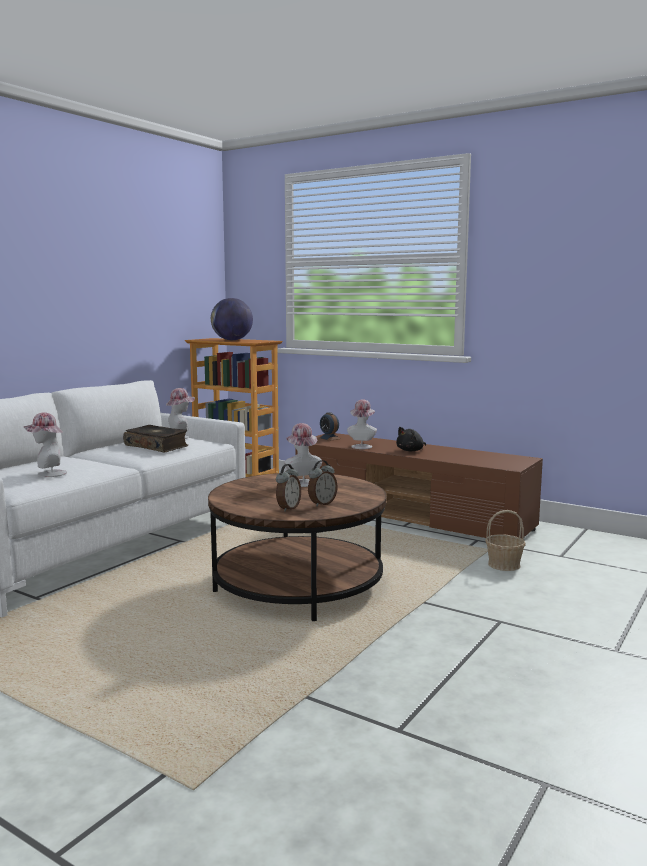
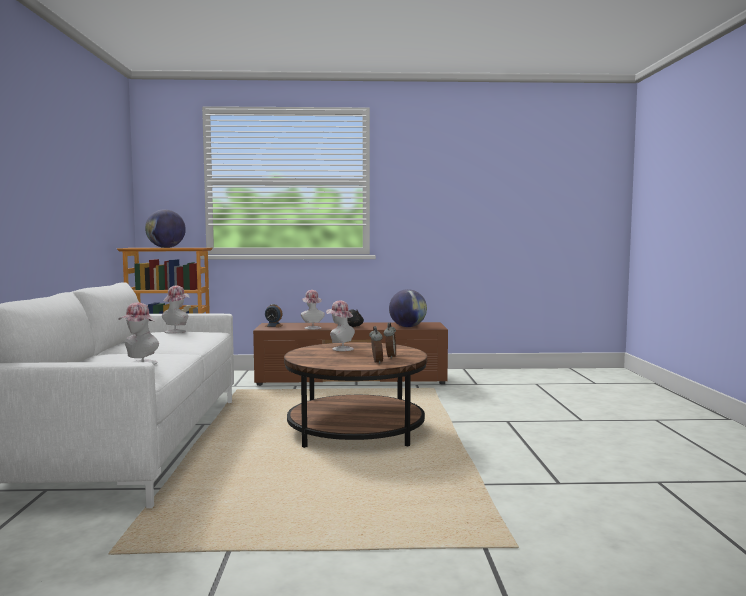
camera: 35 degrees left, 5 degrees down
(157, 446) = (177, 338): book -> none
(476, 460) = (407, 327): none -> globe
(504, 565) = (456, 394): basket -> none

